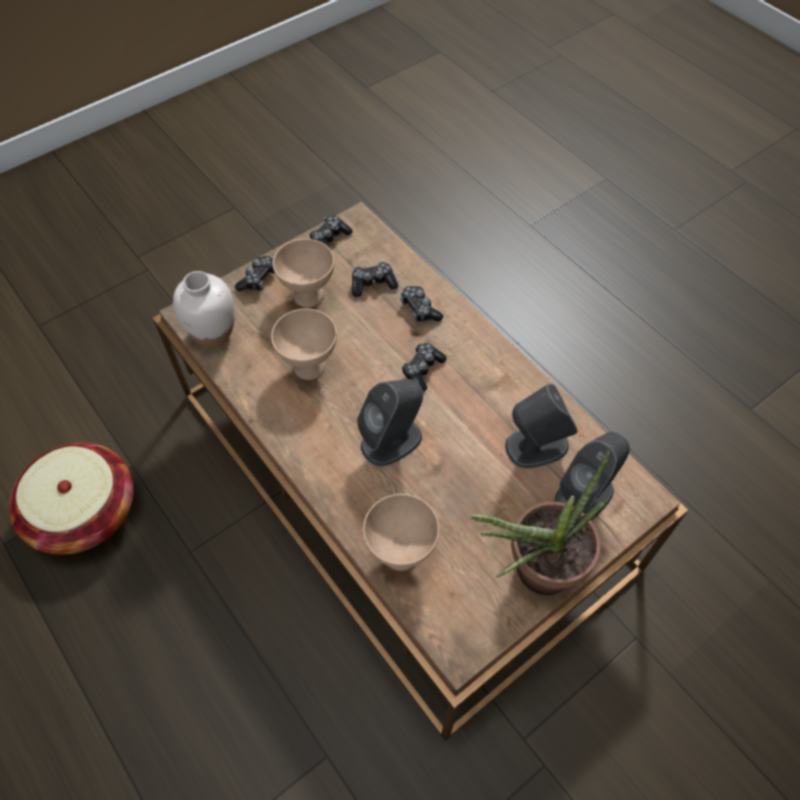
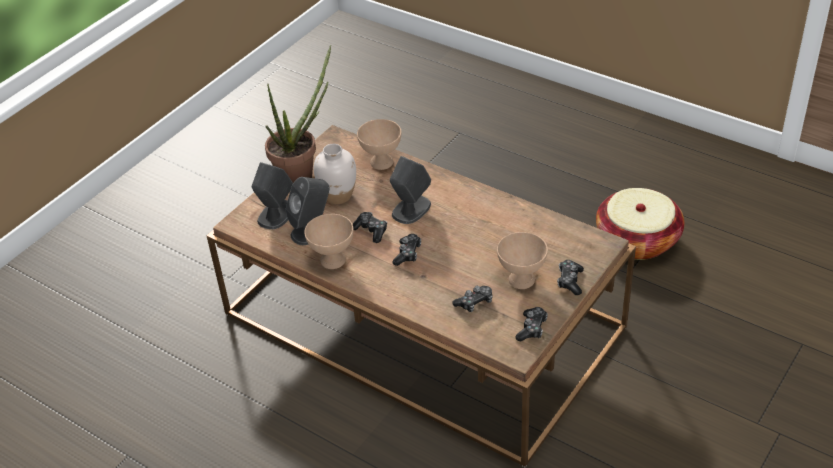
camera: 165 degrees right, 15 degrees down
(213, 334) = (575, 236): white vase -> white vase (338, 196)
(308, 366) = (492, 235): beige bowl -> beige bowl (334, 260)
(419, 309) = (427, 294): game controller -> game controller (371, 231)

